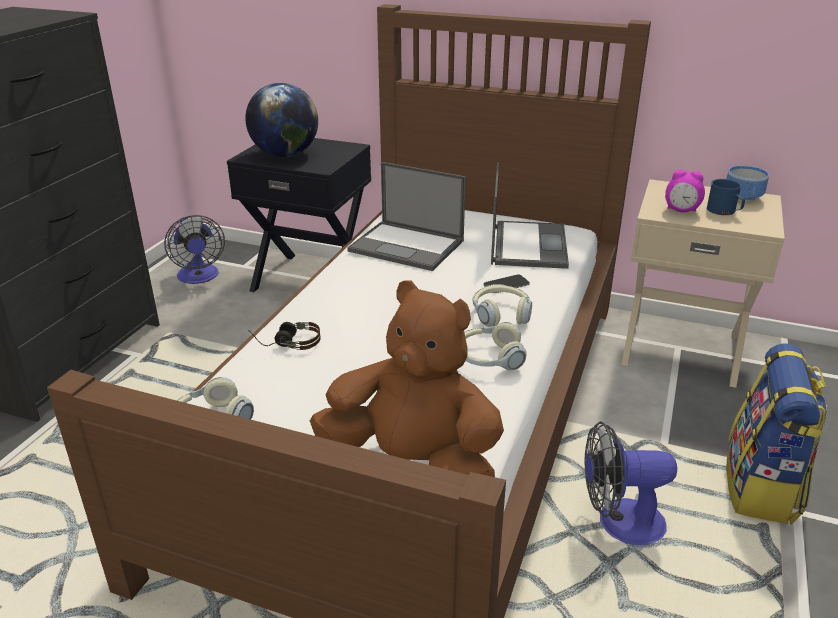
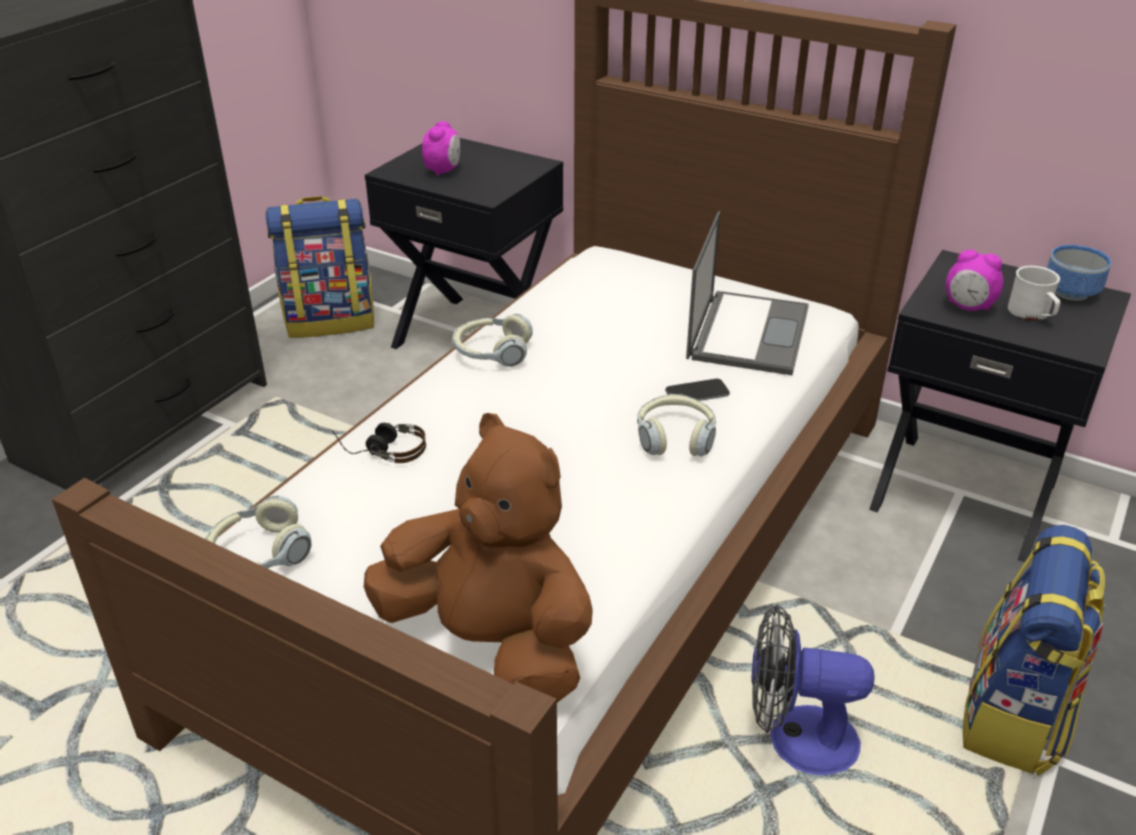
camera: 10 degrees right, 5 degrees up
(199, 277) = (331, 320): fan -> backpack
(285, 155) = (443, 171): globe -> alarm clock
(408, 246) = (582, 319): laptop -> none
(488, 358) = (636, 502): headphones -> headphones (492, 352)
(681, 348) = (965, 493): beige nightstand -> black nightstand
(724, 211) = (1032, 314): blue mug -> white mug

